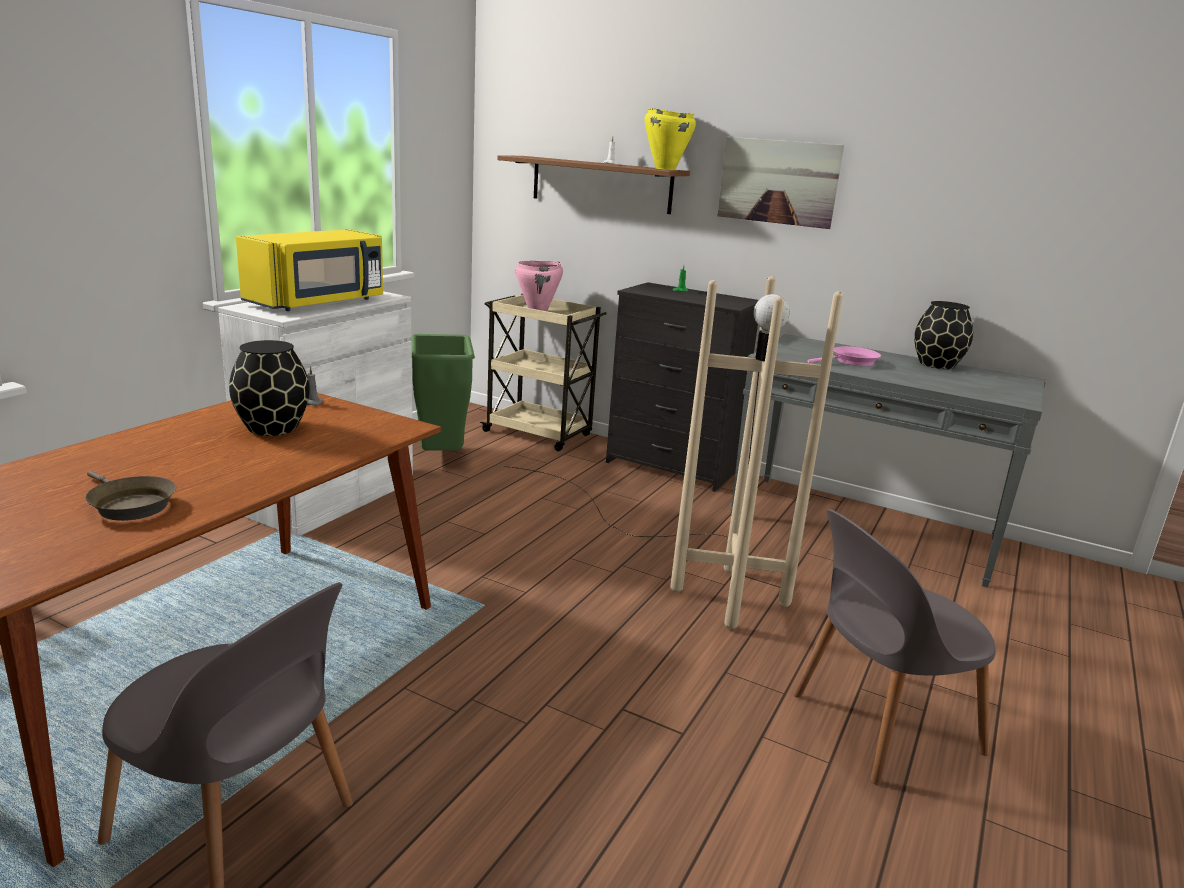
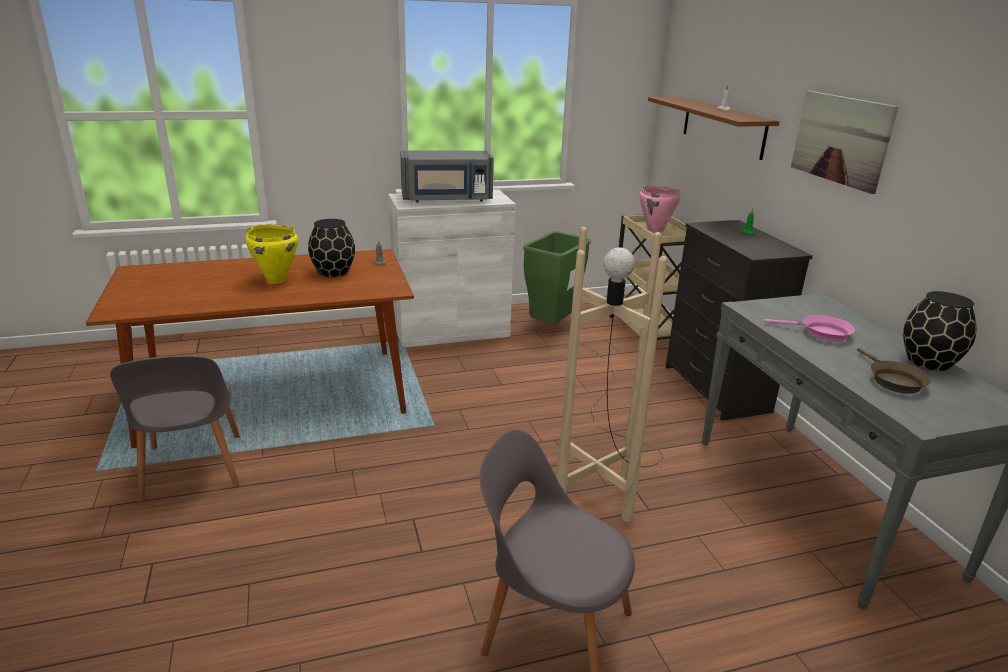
camera: 45 degrees right, 5 degrees up
(129, 505) = (209, 293): brown frying pan -> brown frying pan (893, 380)
(319, 302) = (447, 199): yellow microwave -> grey microwave
(664, 169) = (751, 118): yellow cooking pot -> yellow cooking pot (276, 280)

